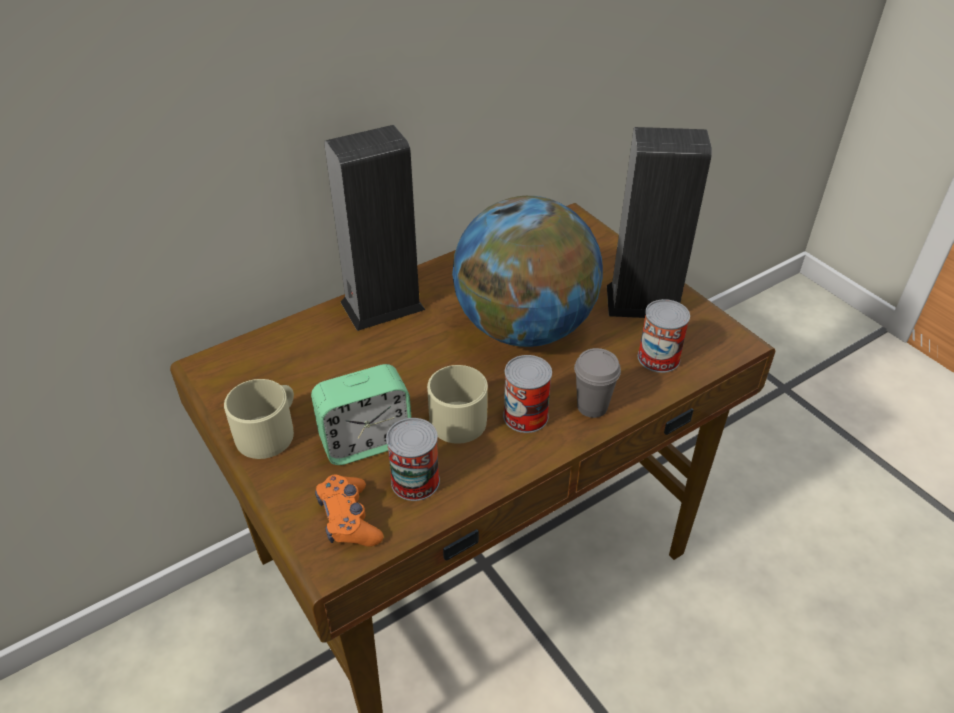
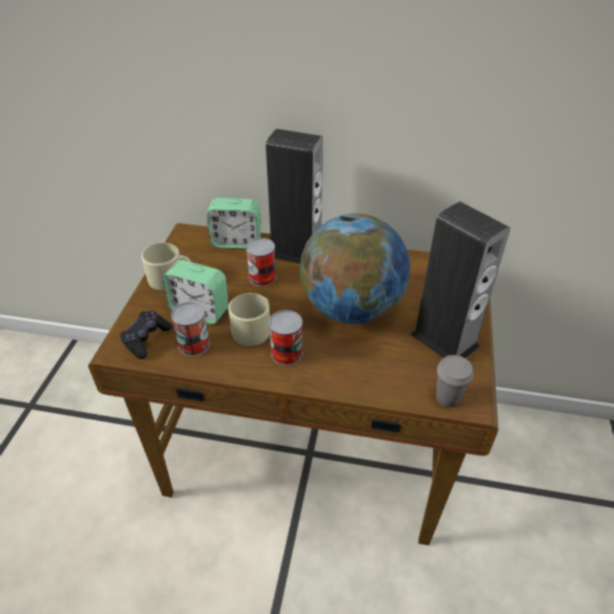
camera: 45 degrees right, 0 degrees up
(292, 337) = (236, 241): none -> alarm clock
(349, 519) = (146, 339): orange game controller -> black game controller
(592, 406) = (327, 374): grey cup -> grey cup (447, 398)
(658, 358) = (406, 377): can -> can (262, 277)

